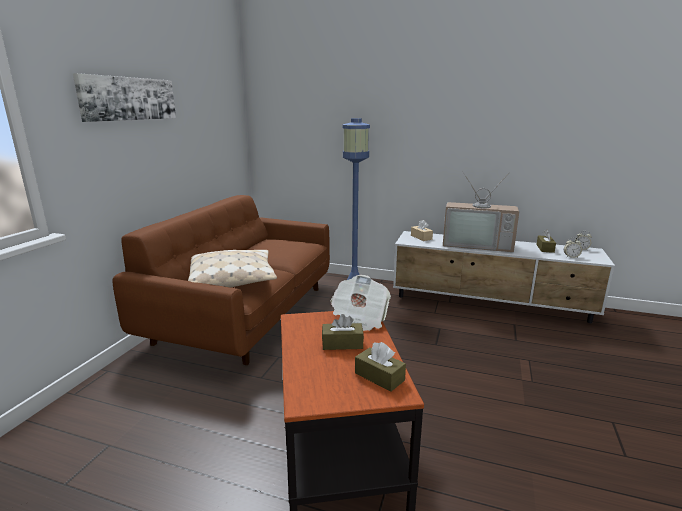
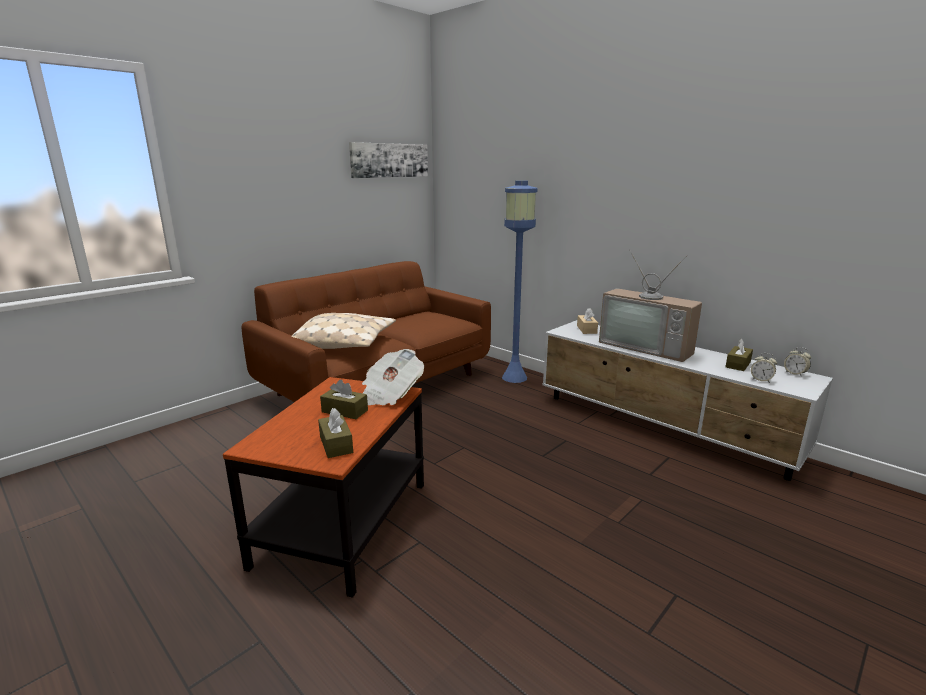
camera: 25 degrees right, 0 degrees up
(129, 98) = (276, 159): picture -> picture (389, 160)

